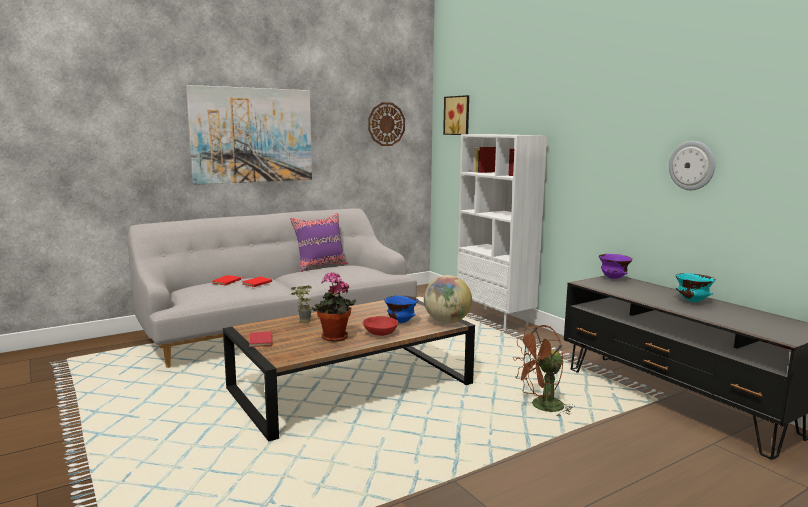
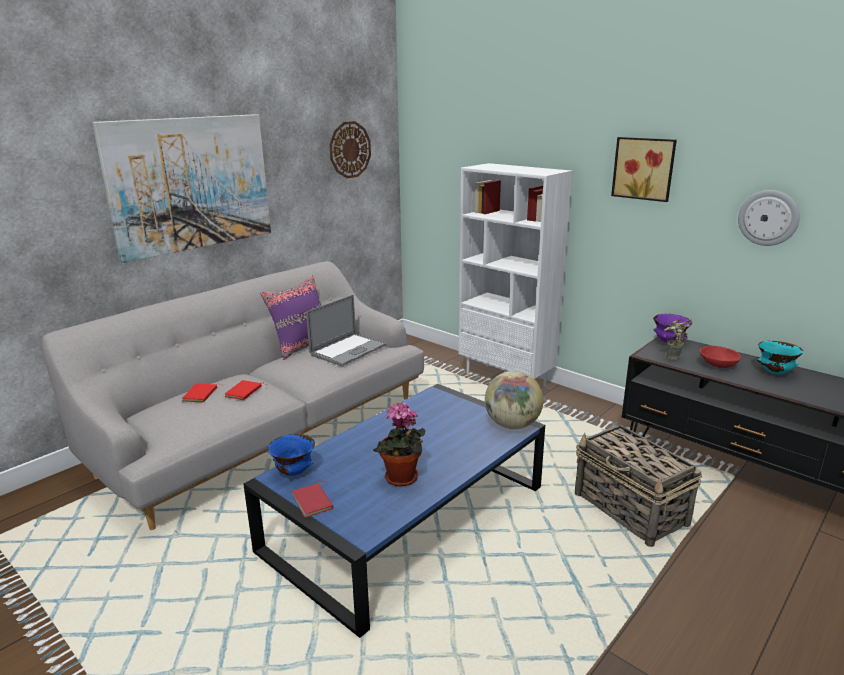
camera: 15 degrees left, 10 degrees up
(302, 322) = (341, 454): potted plant -> potted plant (671, 359)
(351, 386) = (407, 517): brown coffee table -> blue coffee table
(352, 270) = (348, 350): none -> laptop
(380, 334) = (450, 461): red bowl -> red bowl (717, 365)
(401, 322) = (460, 434): blue bowl -> blue bowl (294, 472)
(458, 115) = (438, 136): picture -> picture (644, 168)
(541, 407) = (631, 510): brown fan -> basket

